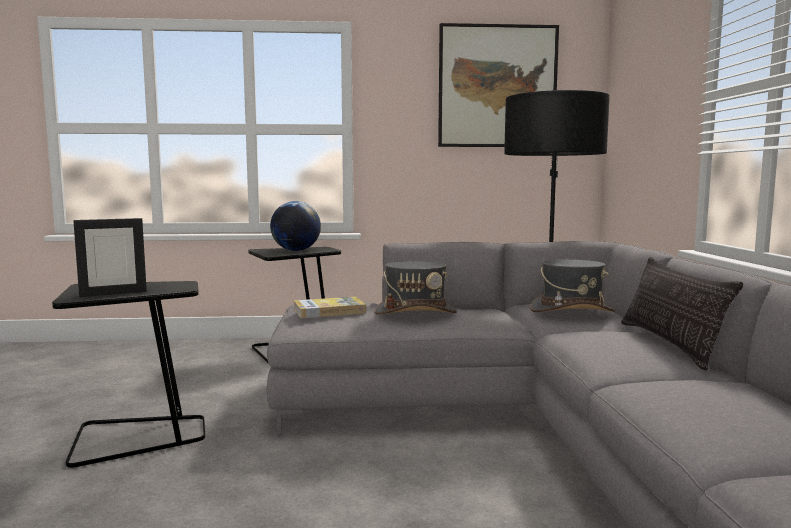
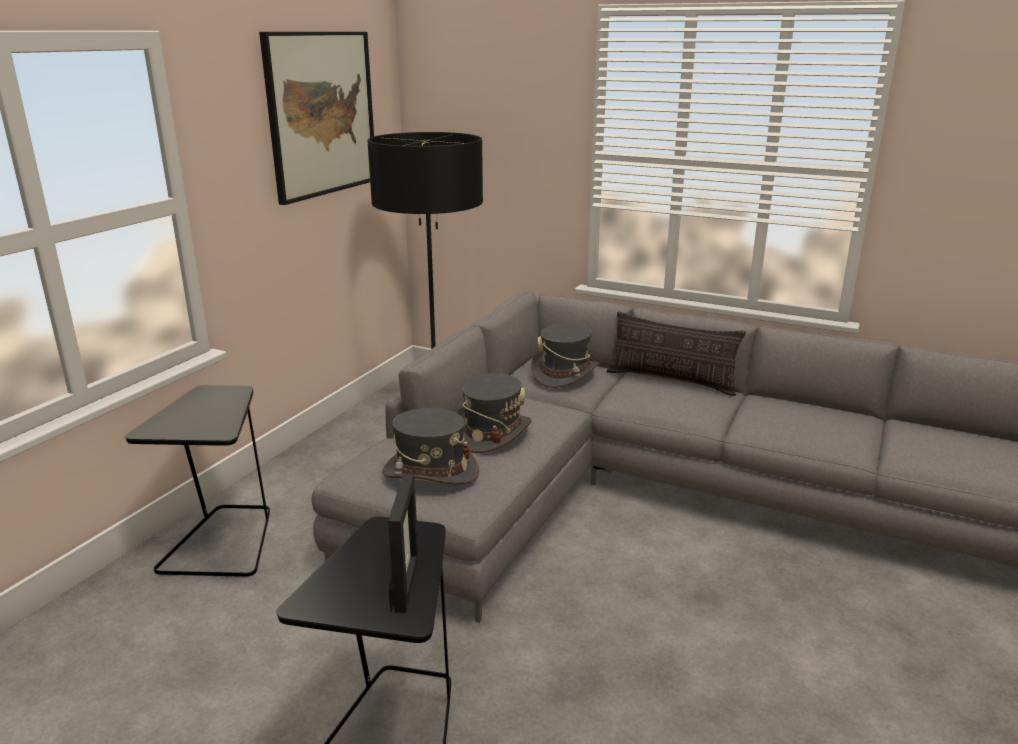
camera: 60 degrees left, 15 degrees up
(296, 250) = (206, 411): globe -> none
(329, 311) = (430, 472): book -> grey hat

